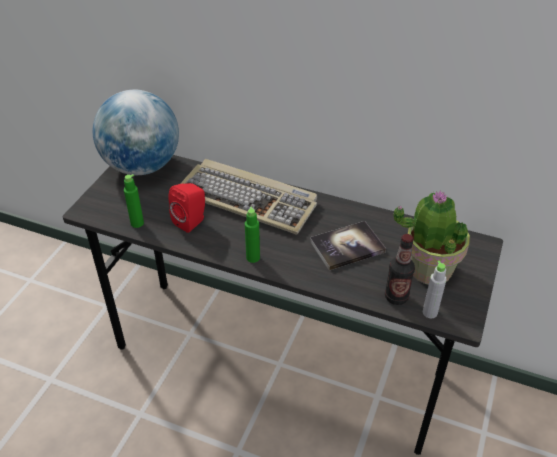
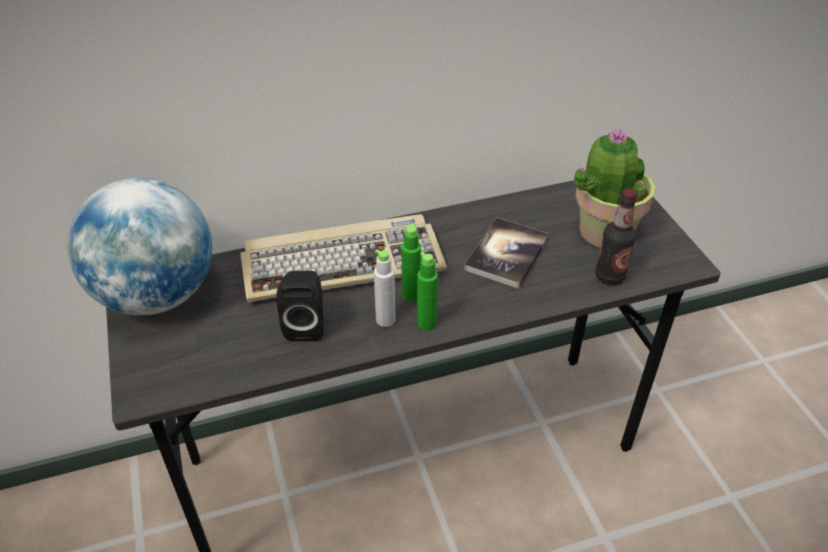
camera: 40 degrees left, 0 degrees up
(137, 223) = (237, 368): green bottle -> green bottle (411, 295)
(192, 221) = (306, 325): red speaker -> black speaker
(430, 312) = (653, 272): grey bottle -> grey bottle (385, 320)

